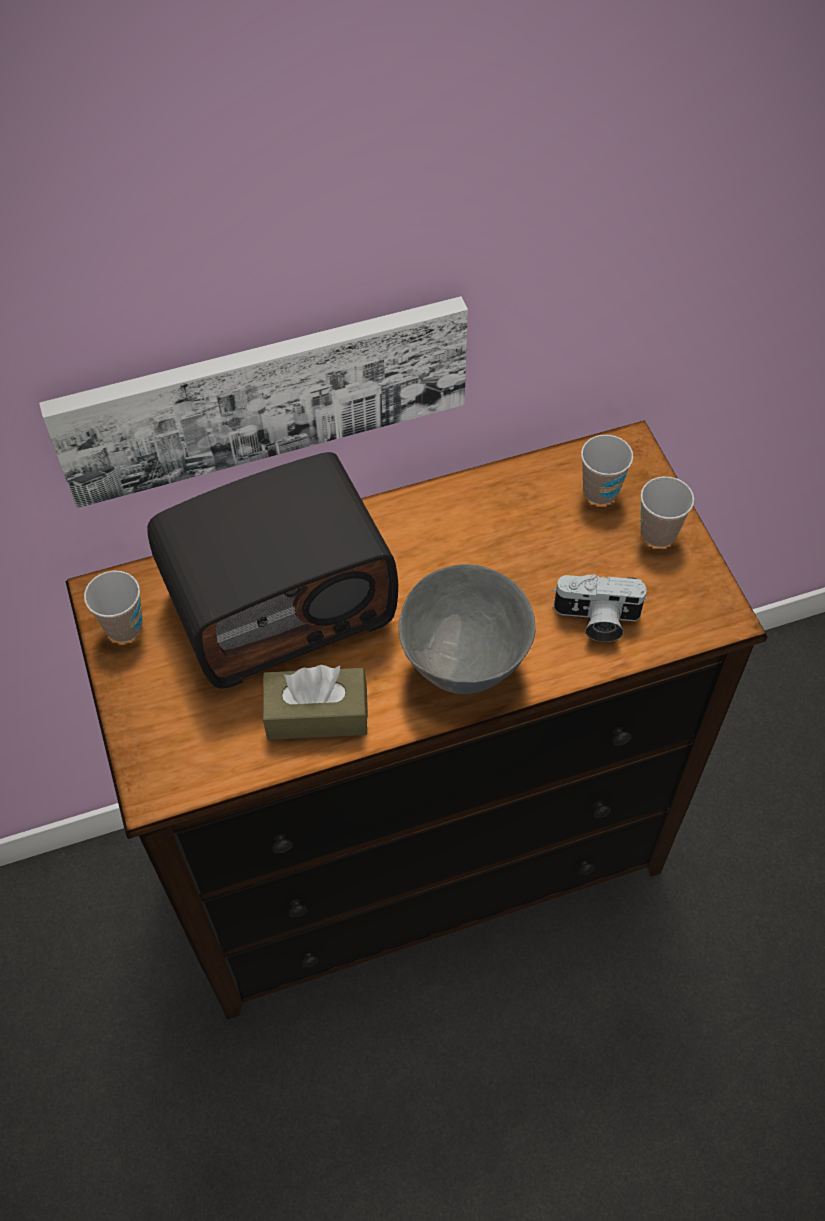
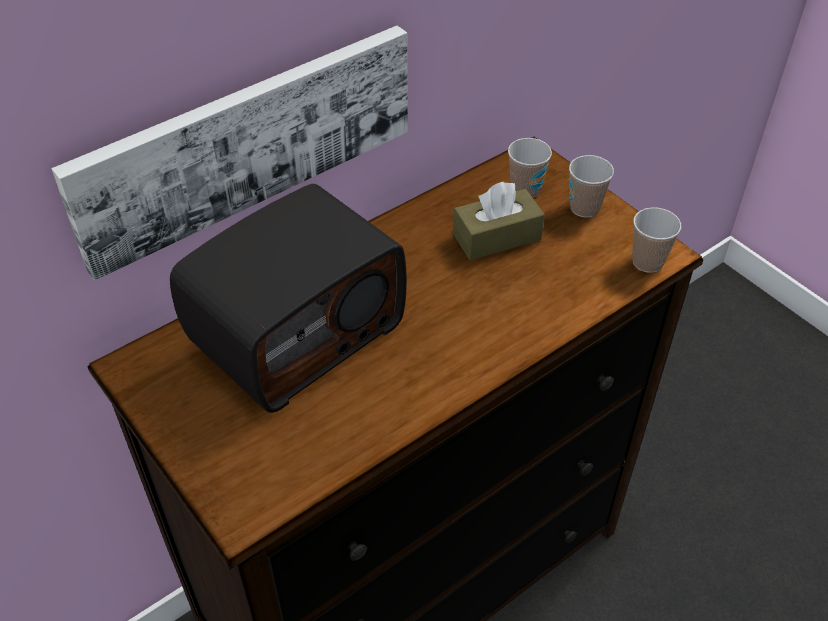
camera: 20 degrees left, 10 degrees down
(124, 627) = (159, 388): cup -> cup (647, 262)
(317, 714) = (367, 411): brown tissue box -> brown tissue box (497, 237)
(466, 663) = (478, 338): grey bowl -> none
(596, 620) = (568, 279): camera -> none

